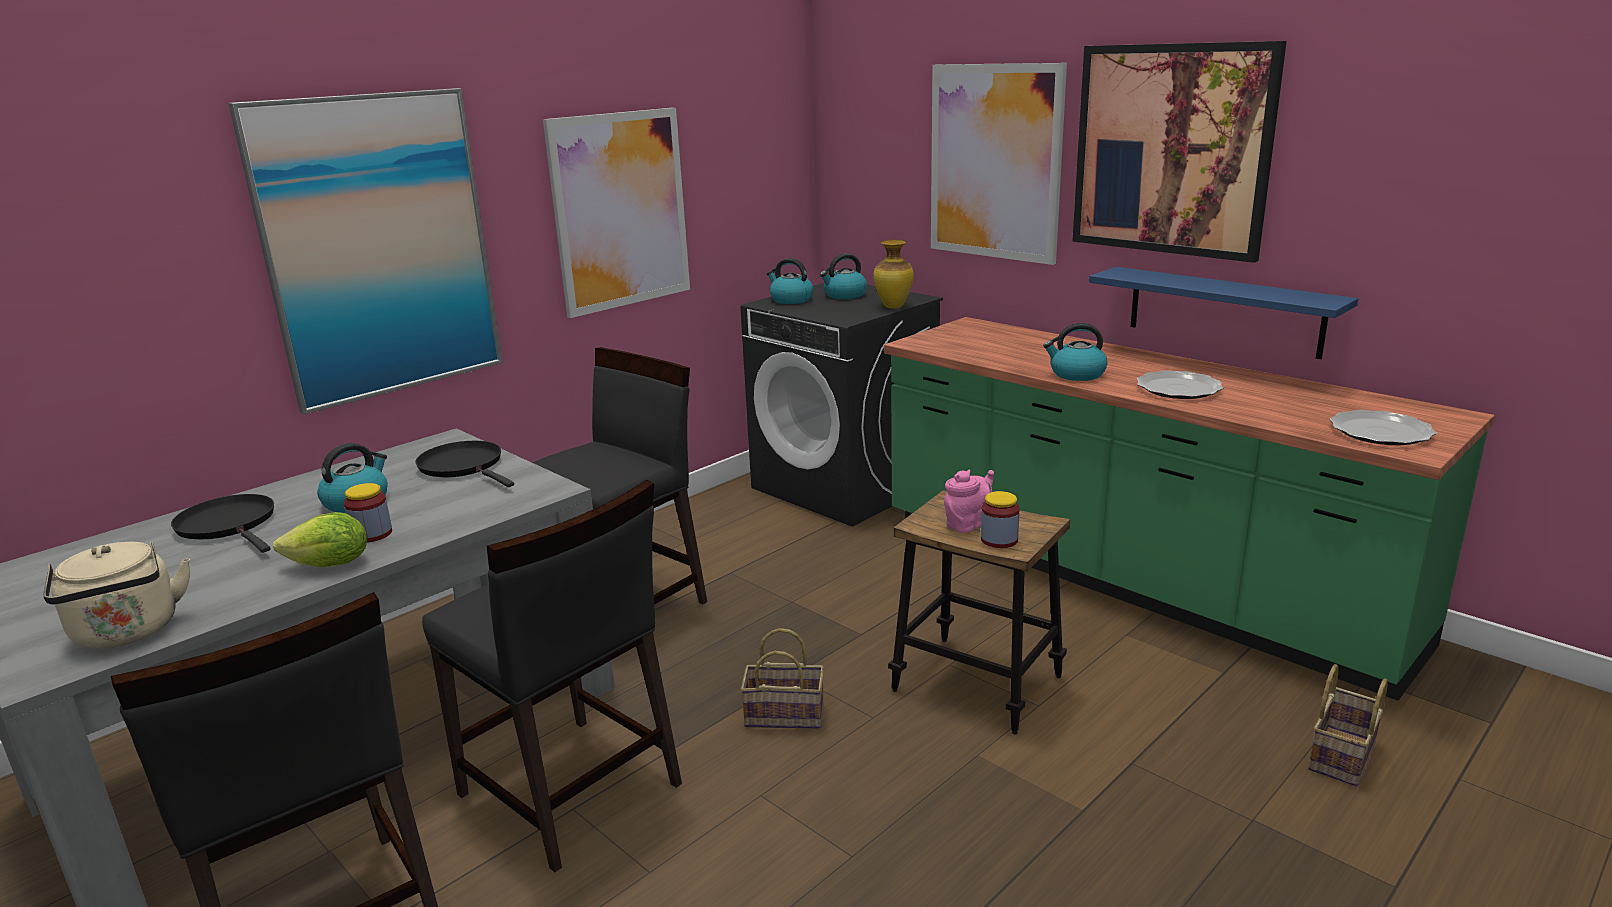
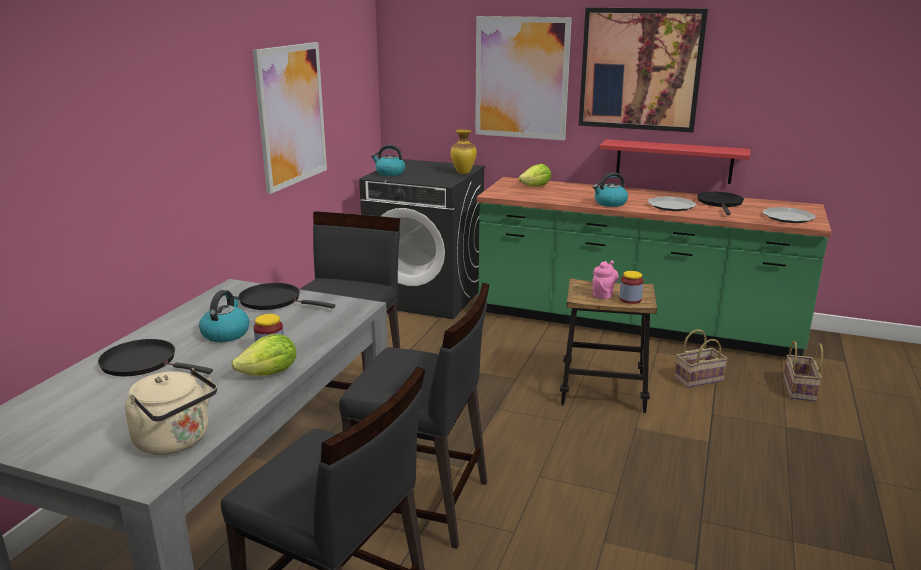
camera: 25 degrees left, 0 degrees up
(379, 247) = (169, 147): picture -> none
(786, 715) = (513, 431): basket -> basket (699, 378)
(844, 295) = (421, 168): kettle -> none
(993, 337) = (536, 187): none -> lettuce
(1224, 311) = (673, 161): blue shelf -> red shelf
(1278, 393) = (720, 203): none -> black frying pan

